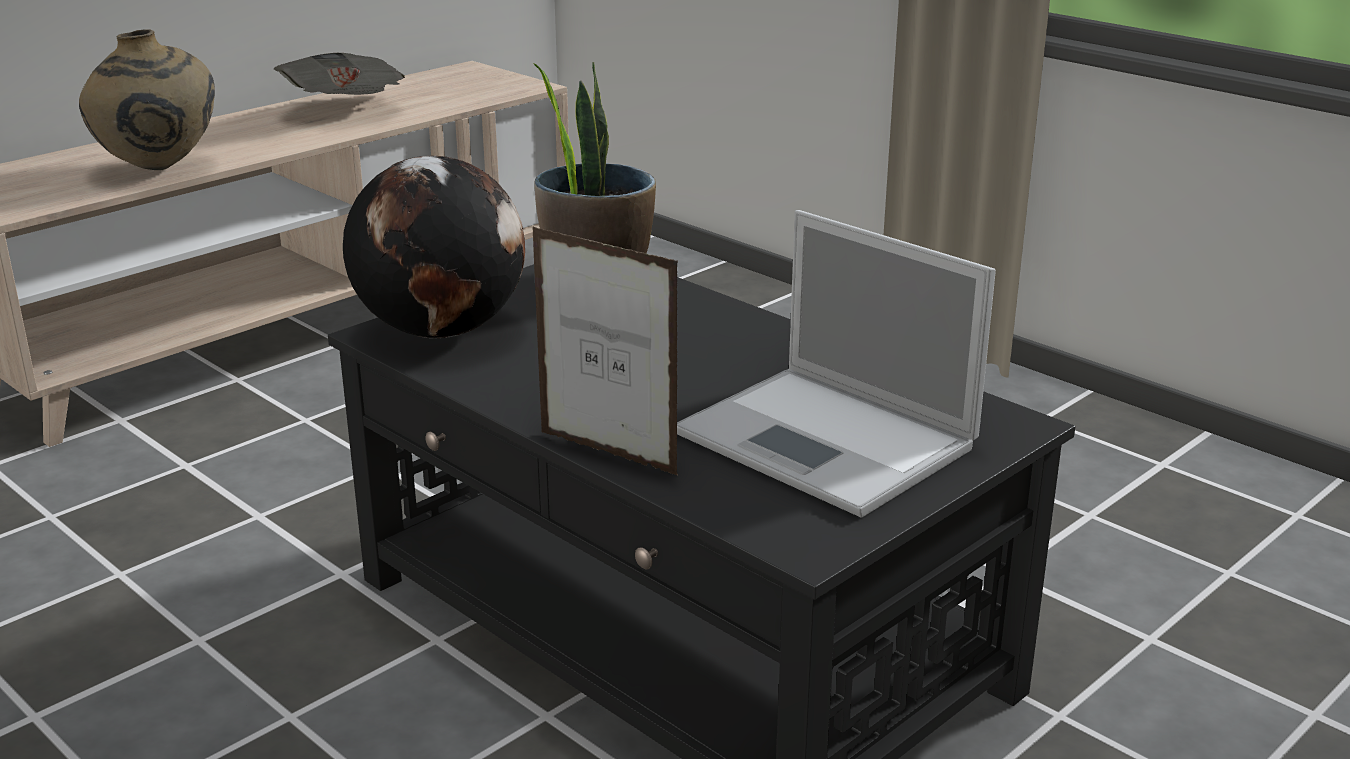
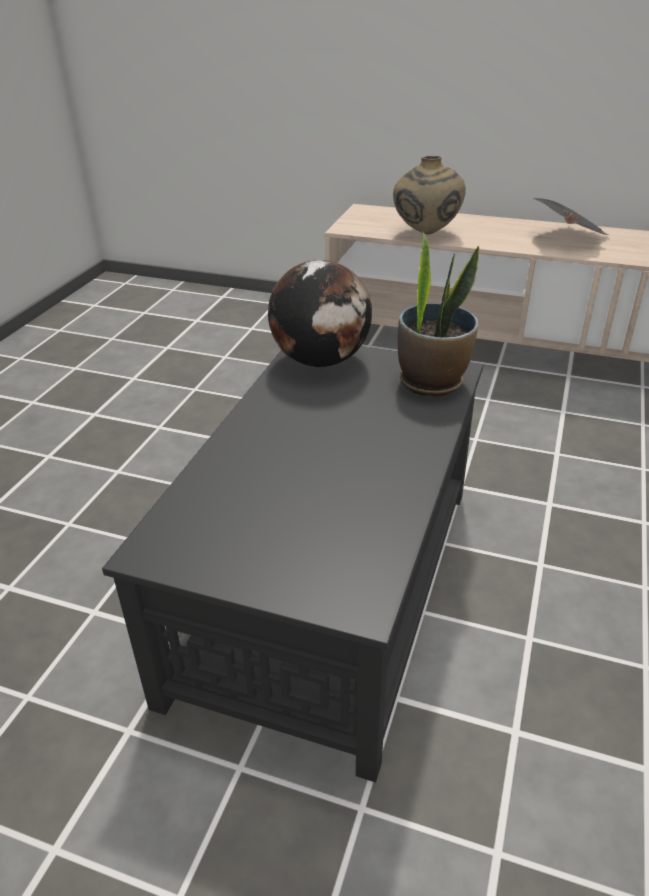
camera: 65 degrees right, 10 degrees up
(608, 453) = (215, 453): picture frame -> none
(830, 442) = (279, 528): laptop -> none

